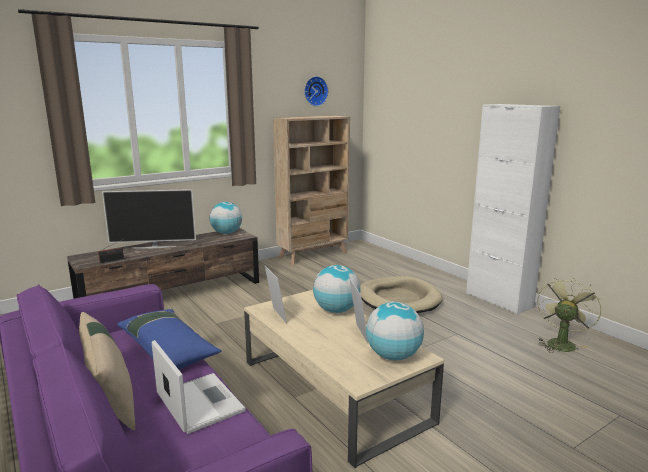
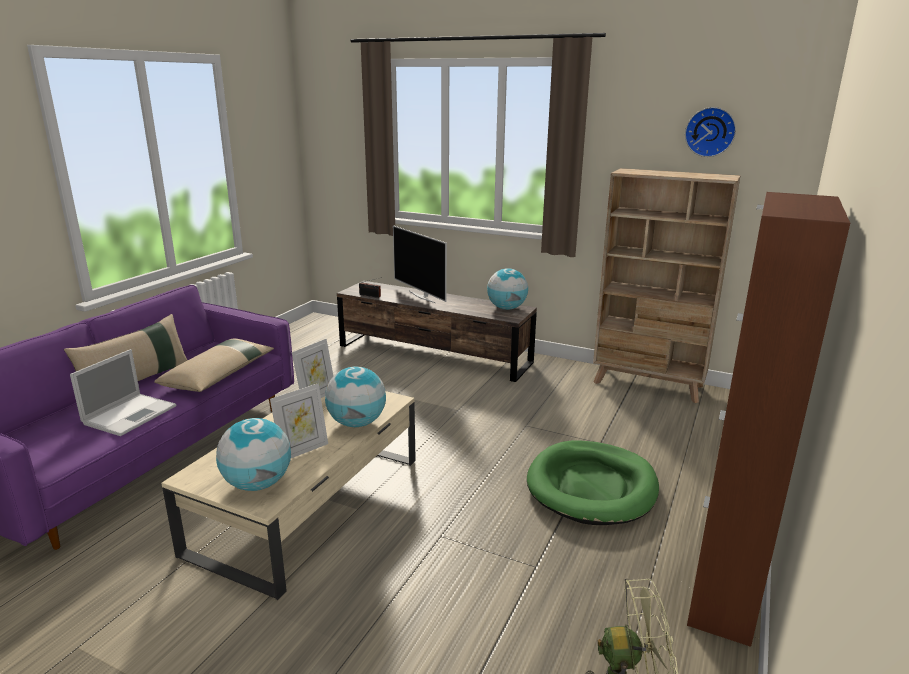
camera: 60 degrees right, 5 degrees up
(168, 348) = (219, 374): blue pillow -> beige pillow
(398, 299) = (592, 486): beige dog bed -> green dog bed
(499, 300) = (723, 592): white cabinet -> brown cabinet

